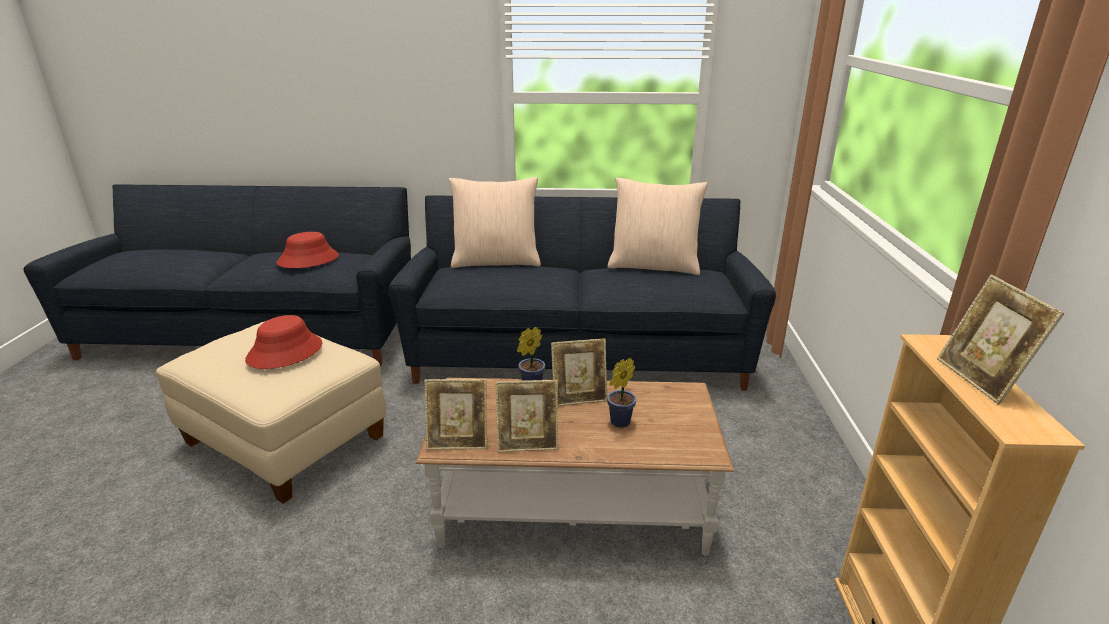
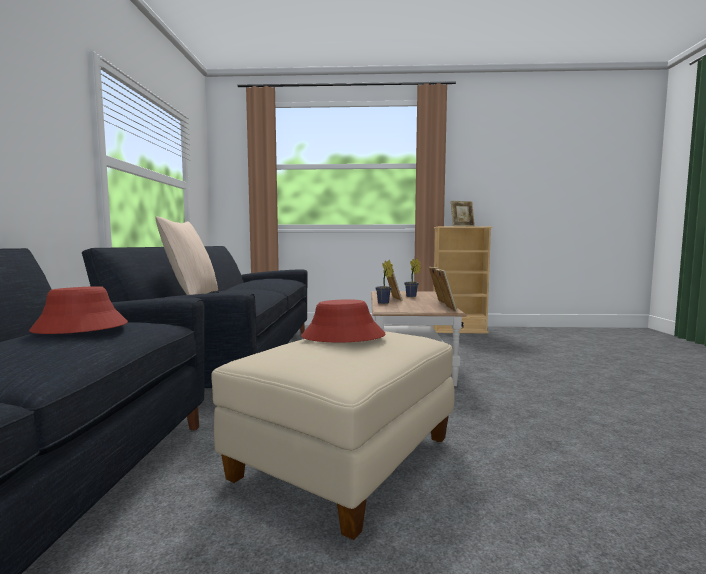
camera: 90 degrees left, 20 degrees down
(654, 266) = (245, 280): beige pillow -> none

